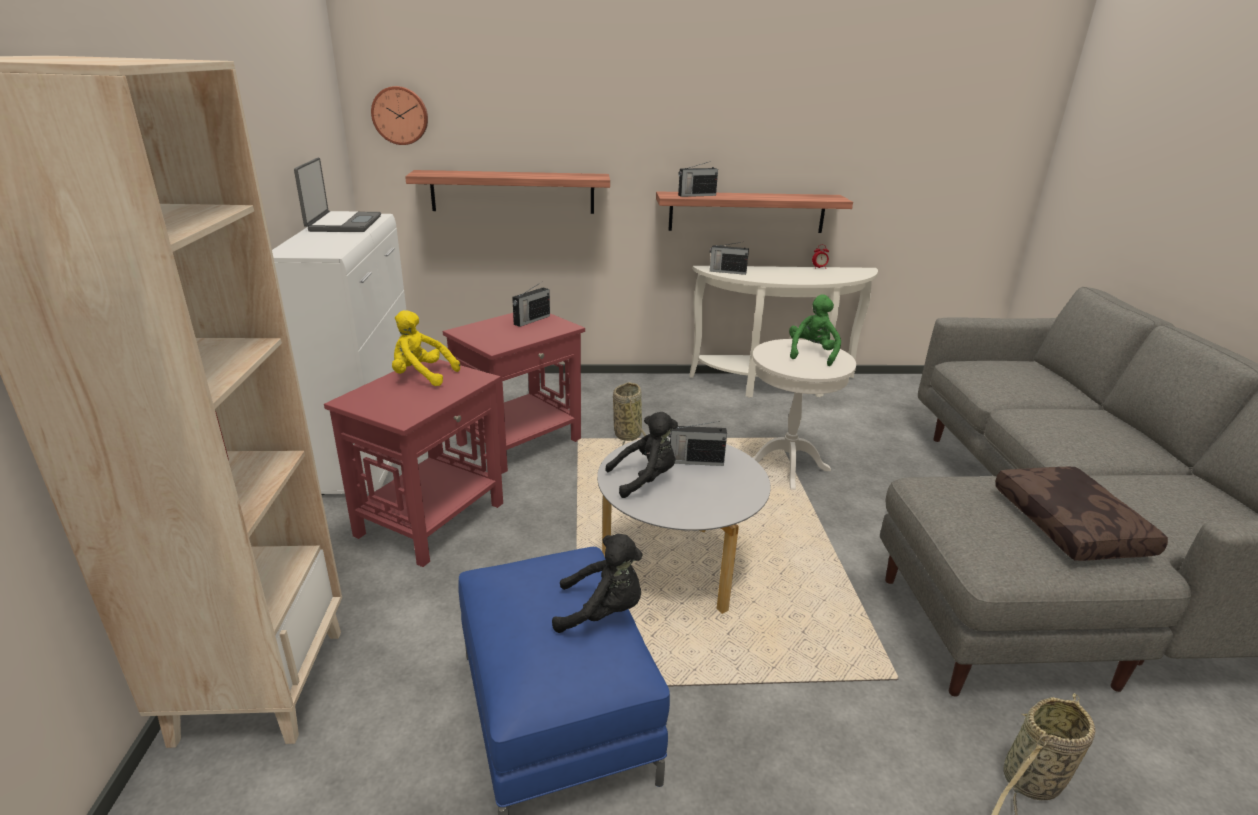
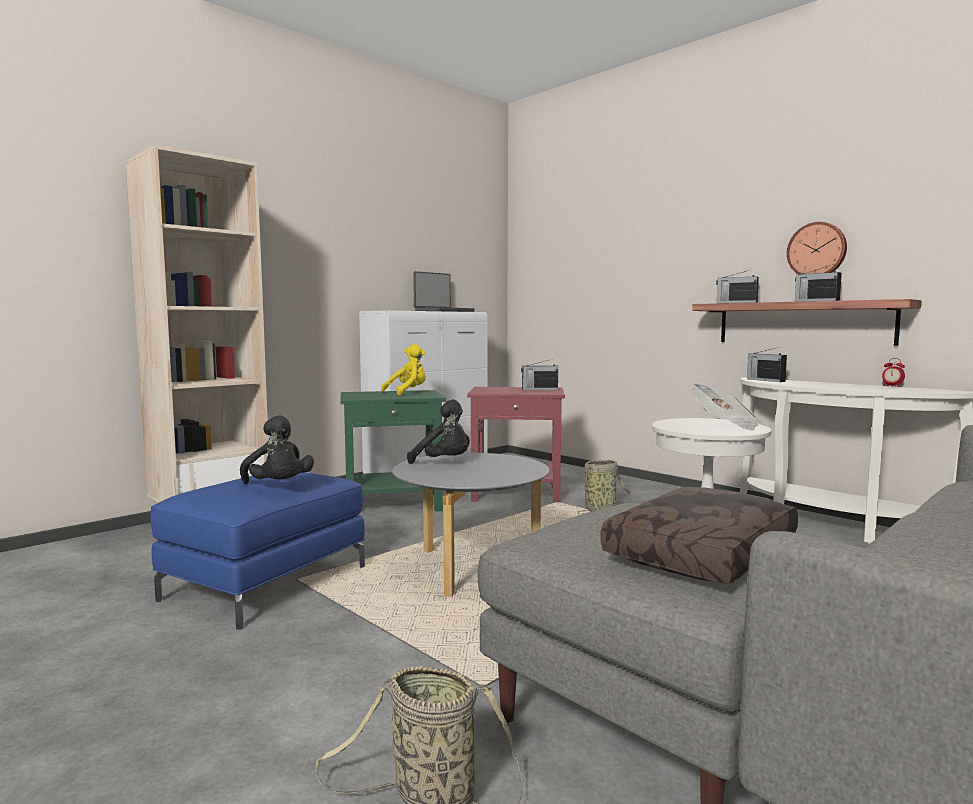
camera: 50 degrees right, 20 degrees down
(400, 115) = (536, 258): wall clock -> wall clock (817, 250)
(421, 376) = (408, 392): yellow plush toy -> yellow plush toy turned 75 degrees clockwise
(432, 519) = (393, 504): red side table -> green side table
(513, 192) = (598, 309): shelf -> none
(695, 461) = (499, 466): radio -> radio (816, 301)
(812, 354) = (725, 425): green plush toy -> newspaper

